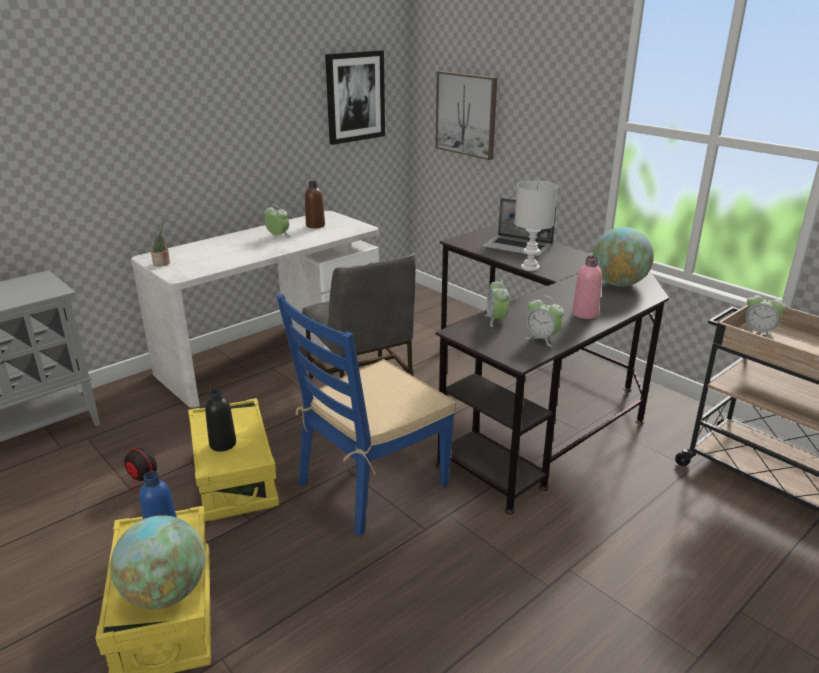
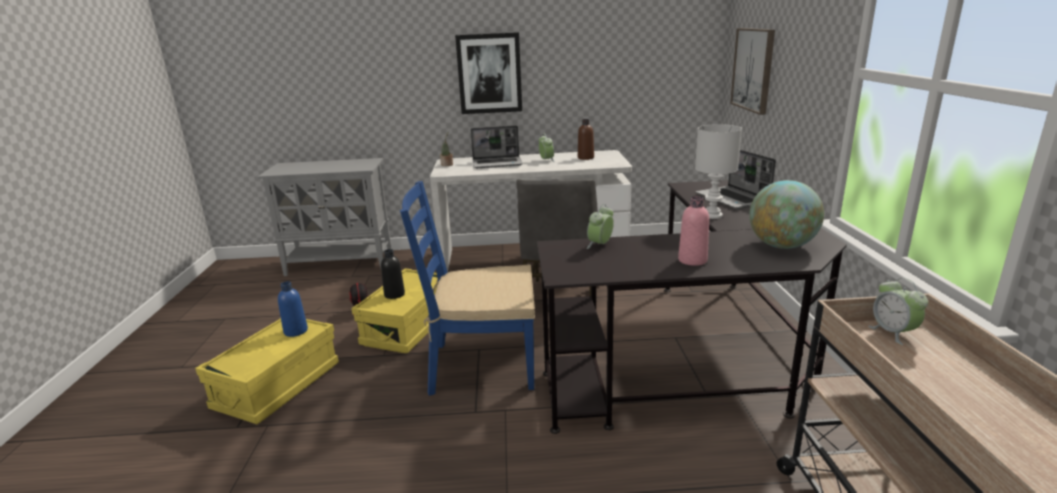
camera: 40 degrees right, 5 degrees down
(165, 593) = (251, 362): globe -> none
(227, 250) = (498, 163): none -> laptop
(355, 97) = (657, 52): picture -> picture (489, 73)
(542, 339) = (611, 268): alarm clock -> none

